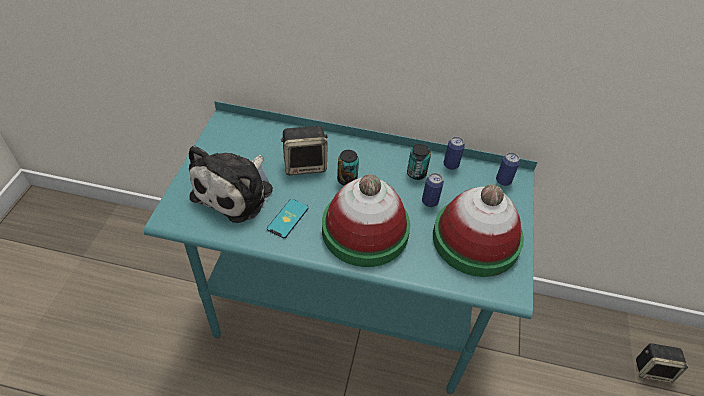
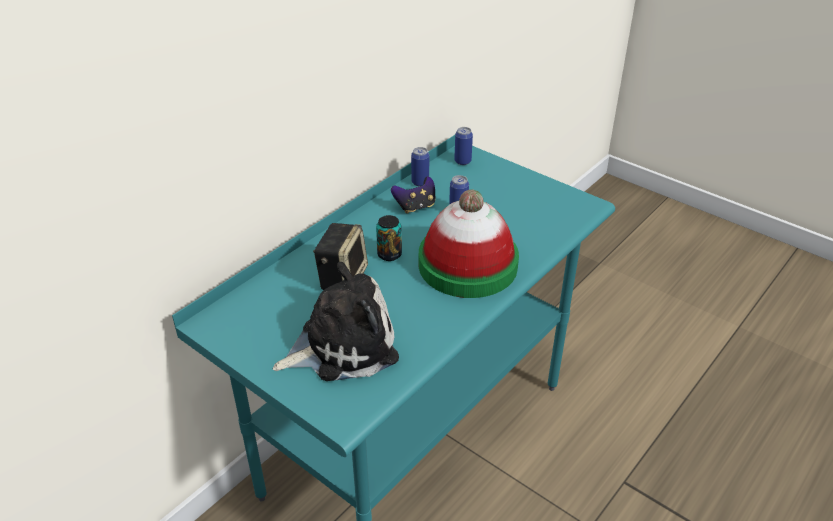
camera: 60 degrees left, 10 degrees down
(236, 191) = (342, 345): plush toy -> plush toy turned 75 degrees counterclockwise
(288, 218) = (415, 314): phone -> none
(416, 173) = (415, 207): can -> game controller
(475, 239) = (521, 203): hat -> none
(653, 370) = (594, 247): speaker -> none

